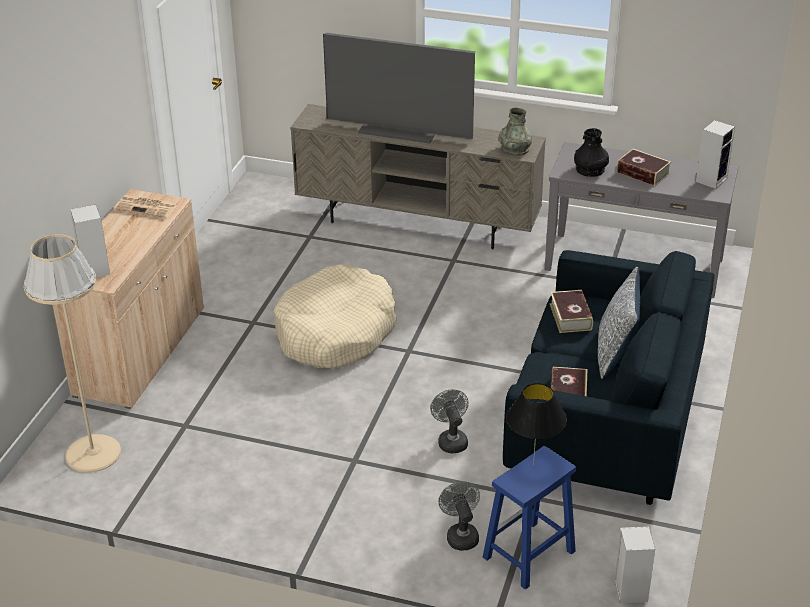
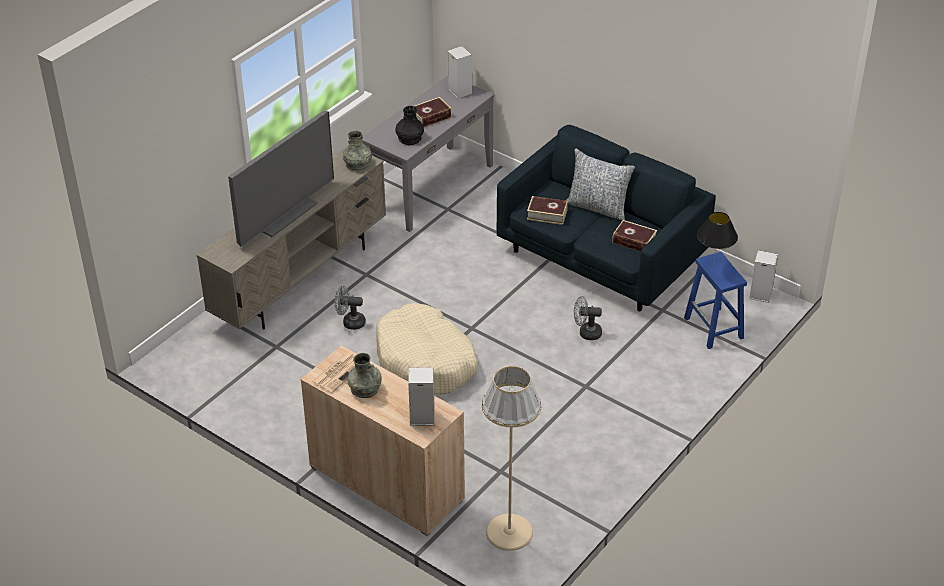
camera: 70 degrees left, 5 degrees up
(129, 226) = (365, 388): none -> grey vase
(461, 535) = (683, 353): grey fan -> grey fan (350, 322)

